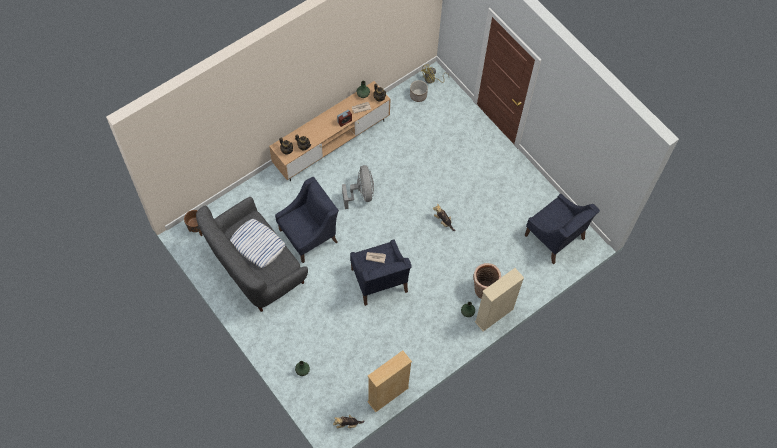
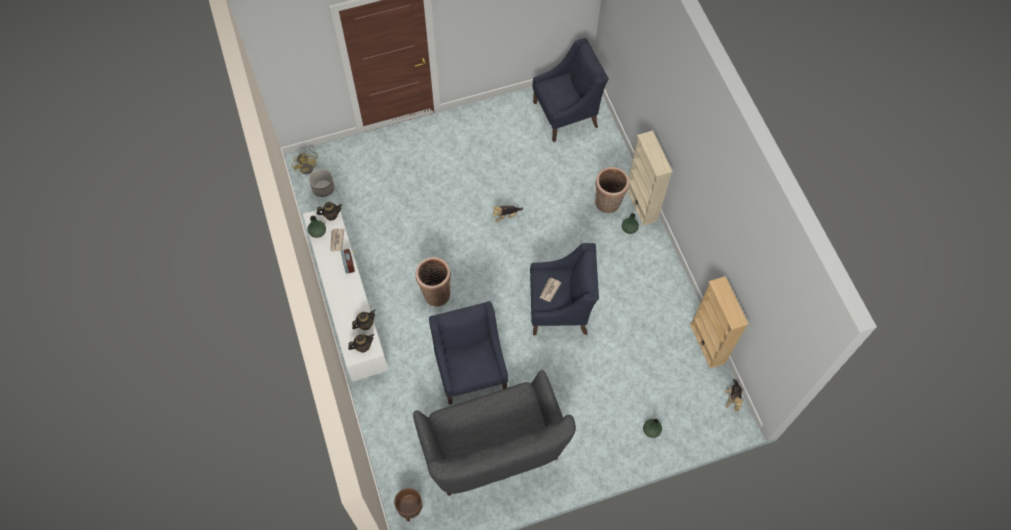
camera: 70 degrees left, 0 degrees up
(257, 245) = (483, 425): pillow -> none
(332, 144) = (350, 305): brown tv stand -> white tv stand
(361, 194) = (435, 293): grey fan -> basket

